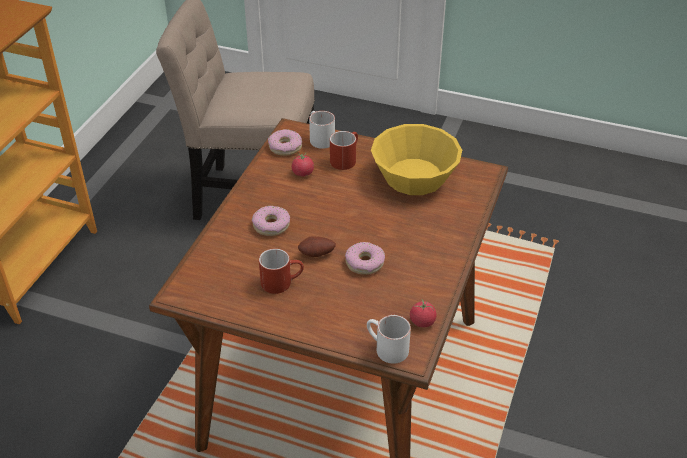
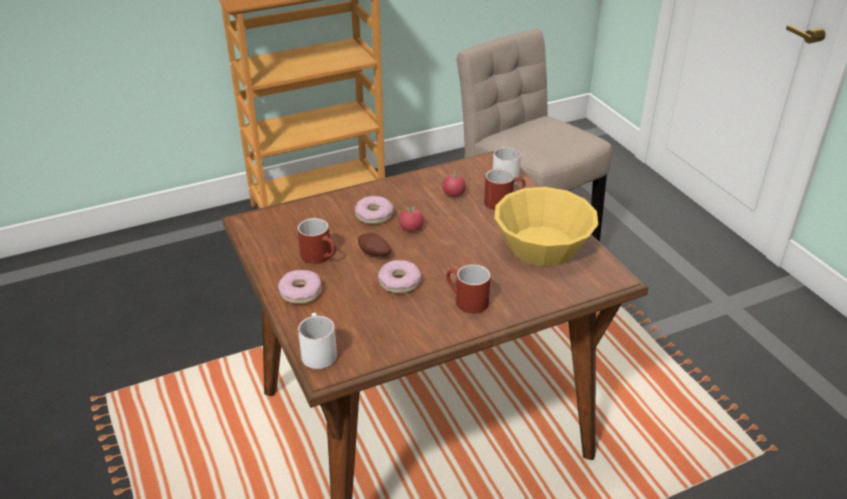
camera: 45 degrees right, 5 degrees down
(285, 147) = (469, 169): donut -> donut (301, 292)
(422, 322) = (374, 353): tomato -> tomato (411, 228)
(424, 247) = (465, 301): none -> red mug

